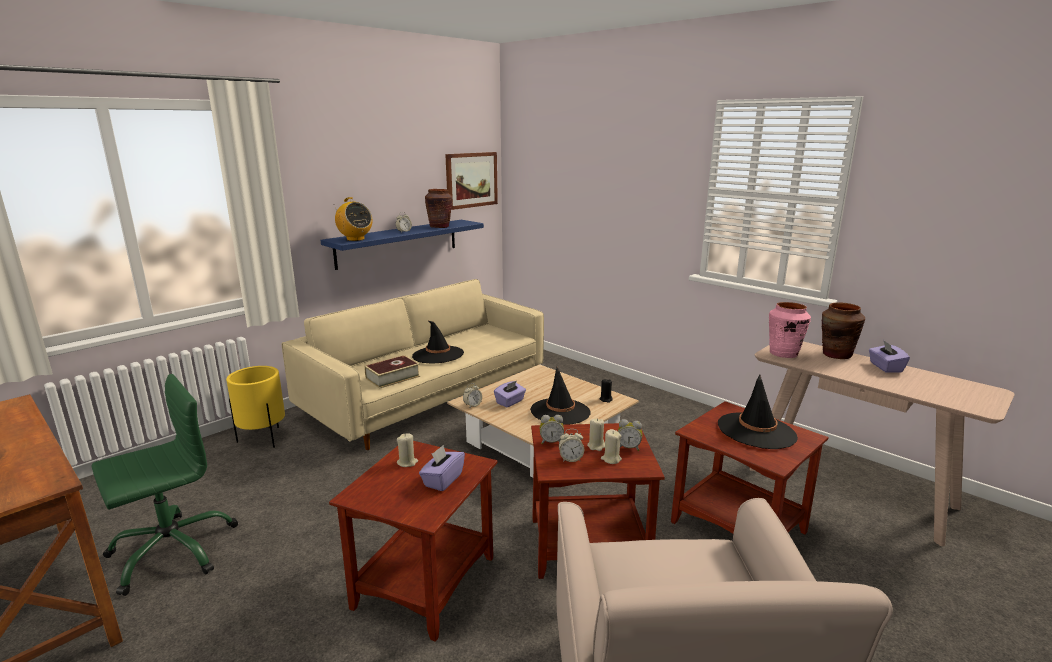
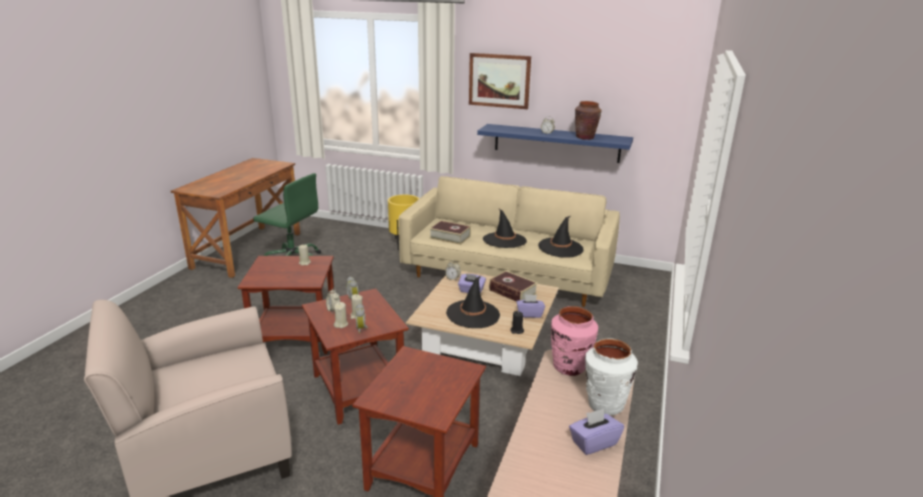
camera: 65 degrees right, 5 degrees up
(355, 239) = (499, 129): radio -> none
(442, 480) = (289, 277): purple tissue box -> purple tissue box (529, 314)
(471, 180) = (655, 100): picture -> picture (499, 80)
(531, 384) = (512, 292): none -> book
(756, 431) = (429, 386): black hat -> black hat (560, 248)
(836, 355) = (605, 404): brown vase -> white vase

